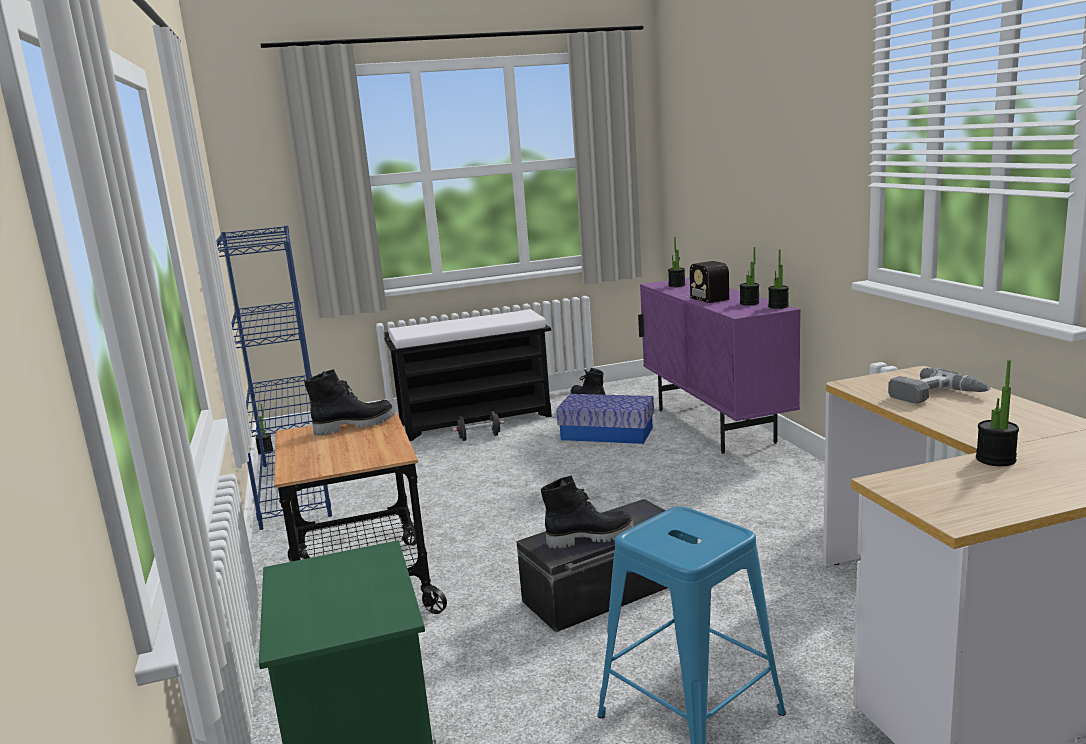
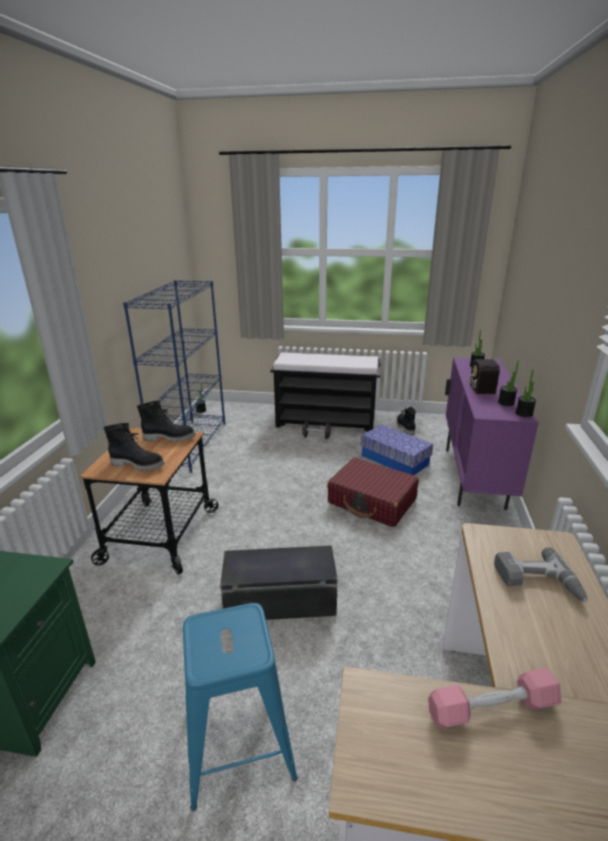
camera: 25 degrees right, 10 degrees up
(589, 537) = (266, 568): black boot -> black boot (138, 464)
(620, 476) = (372, 501): none -> red suitcase
(995, 459) = (492, 708): potted plant -> pink dumbbell

